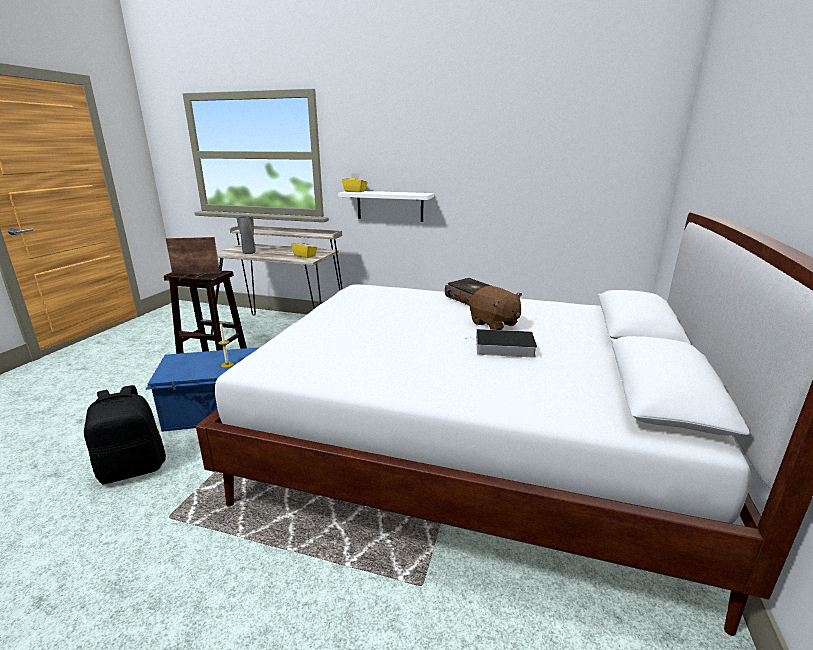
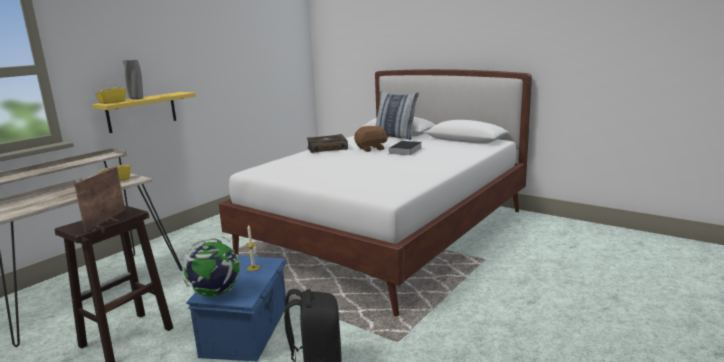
camera: 70 degrees left, 5 degrees down
(176, 361) = (215, 293): none -> globe
(249, 253) = (41, 202): grey vase -> grey vase (137, 99)
(390, 206) = (142, 112): white shelf -> yellow shelf
(596, 329) = (395, 137): none -> pillow

